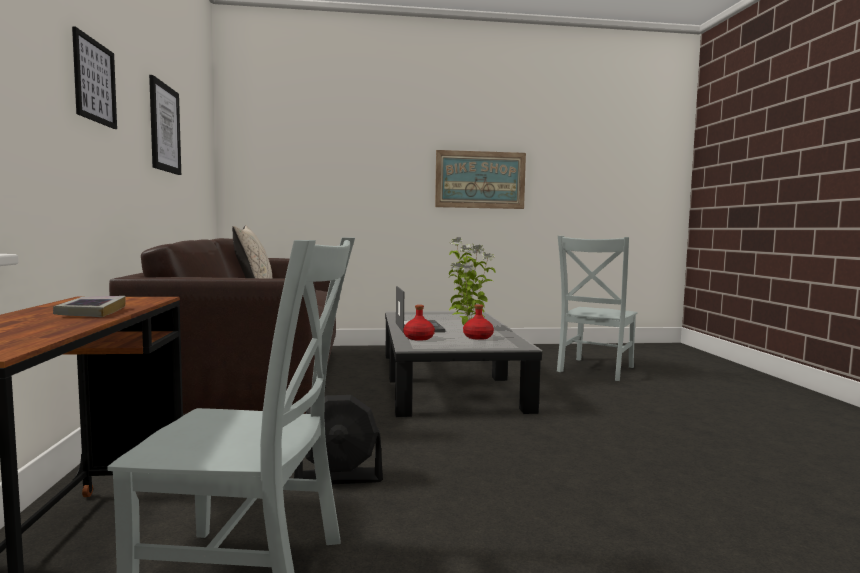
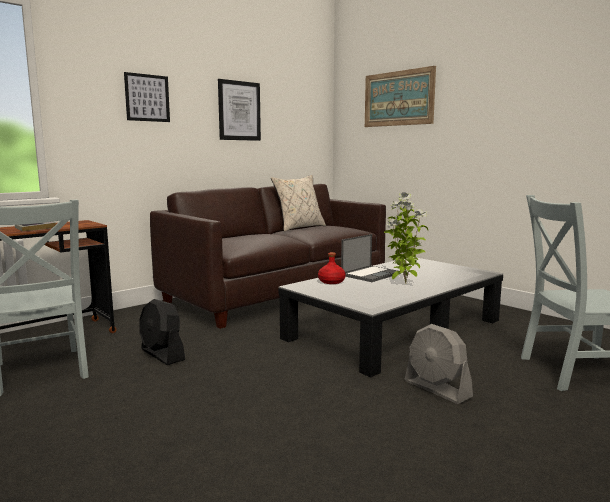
camera: 55 degrees right, 5 degrees up
(477, 337) = (374, 292): red bottle -> none
(480, 180) = (544, 122): picture -> picture (398, 98)
(584, 403) = (437, 389): none -> grey fan

